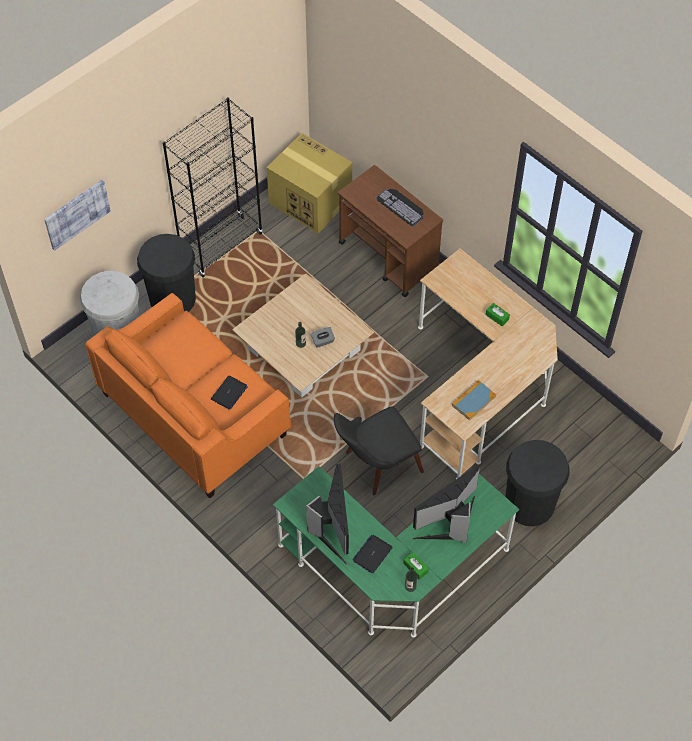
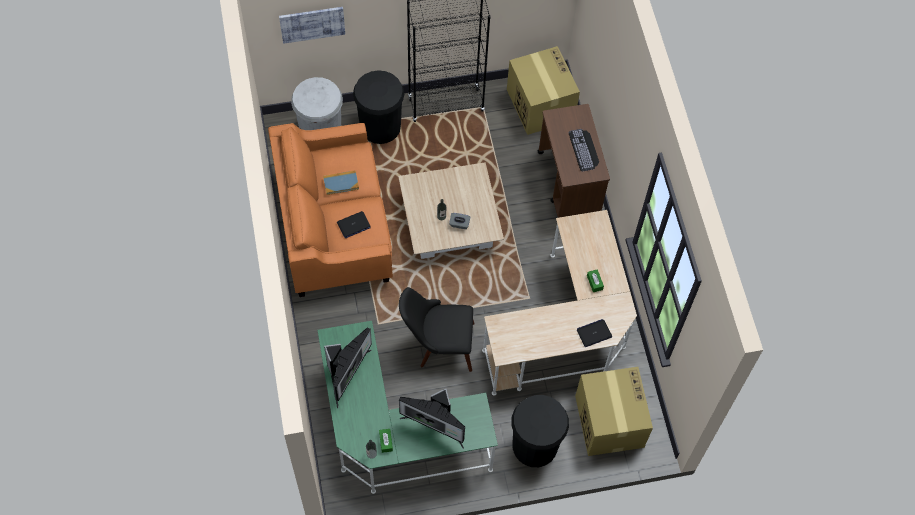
camera: 30 degrees right, 5 degrees up
(372, 554) = (362, 412): laptop -> laptop (594, 333)
(450, 525) = (435, 425): monitor -> monitor turned 150 degrees counterclockwise
(473, 401) = (525, 339): book -> book (341, 183)
(577, 443) = (608, 420): none -> cardboard box

